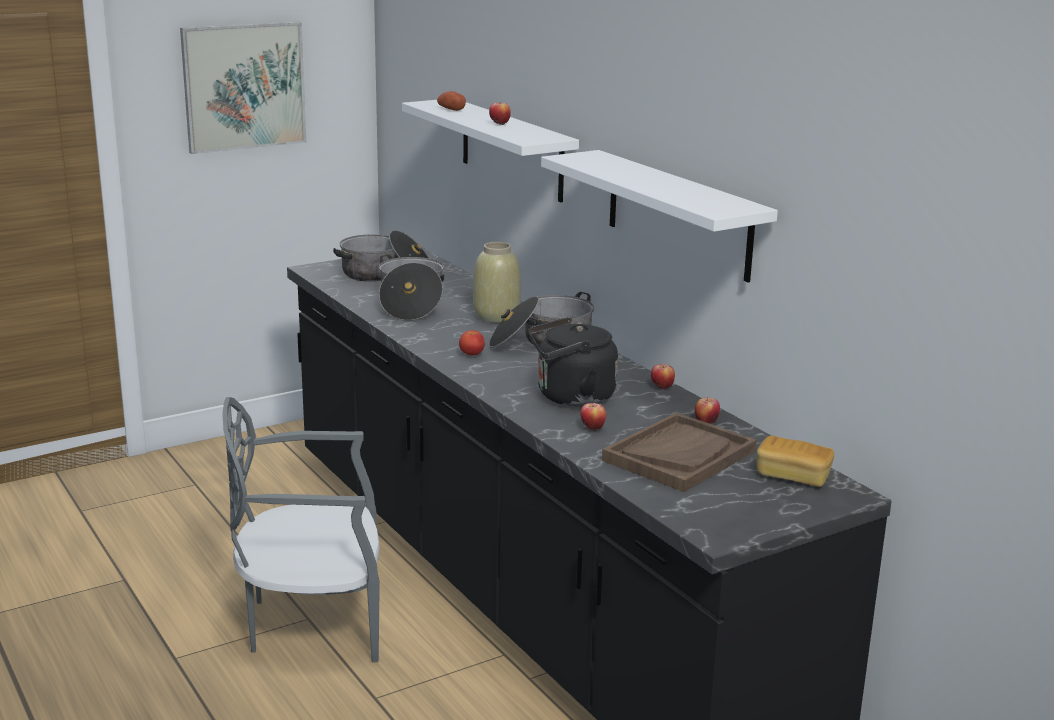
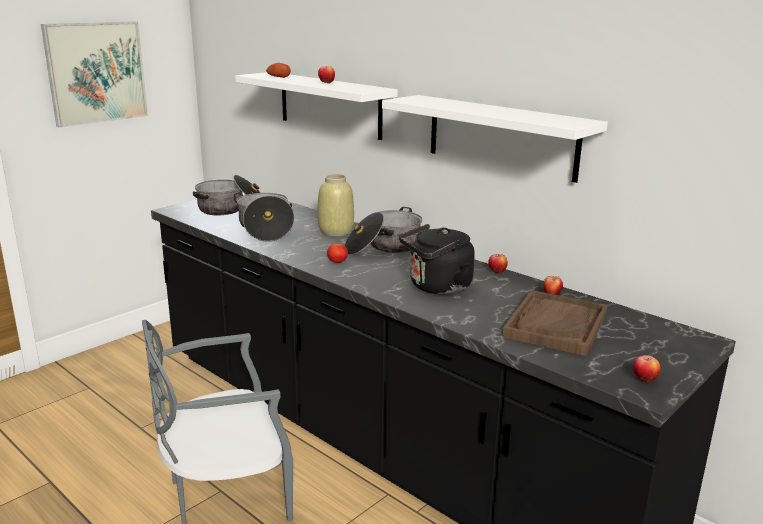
camera: 15 degrees left, 0 degrees up
(592, 428) = (473, 311): apple -> apple (644, 380)
(793, 477) = (651, 331): bread -> none

